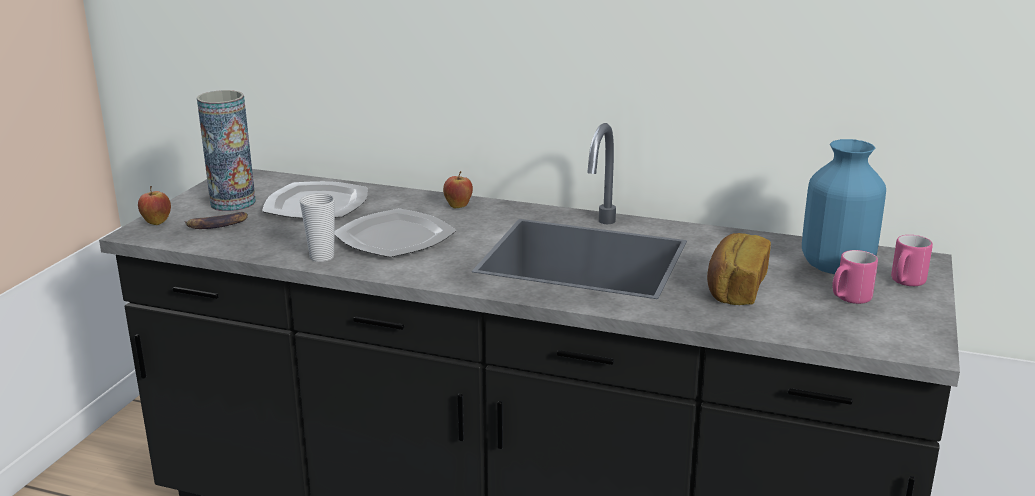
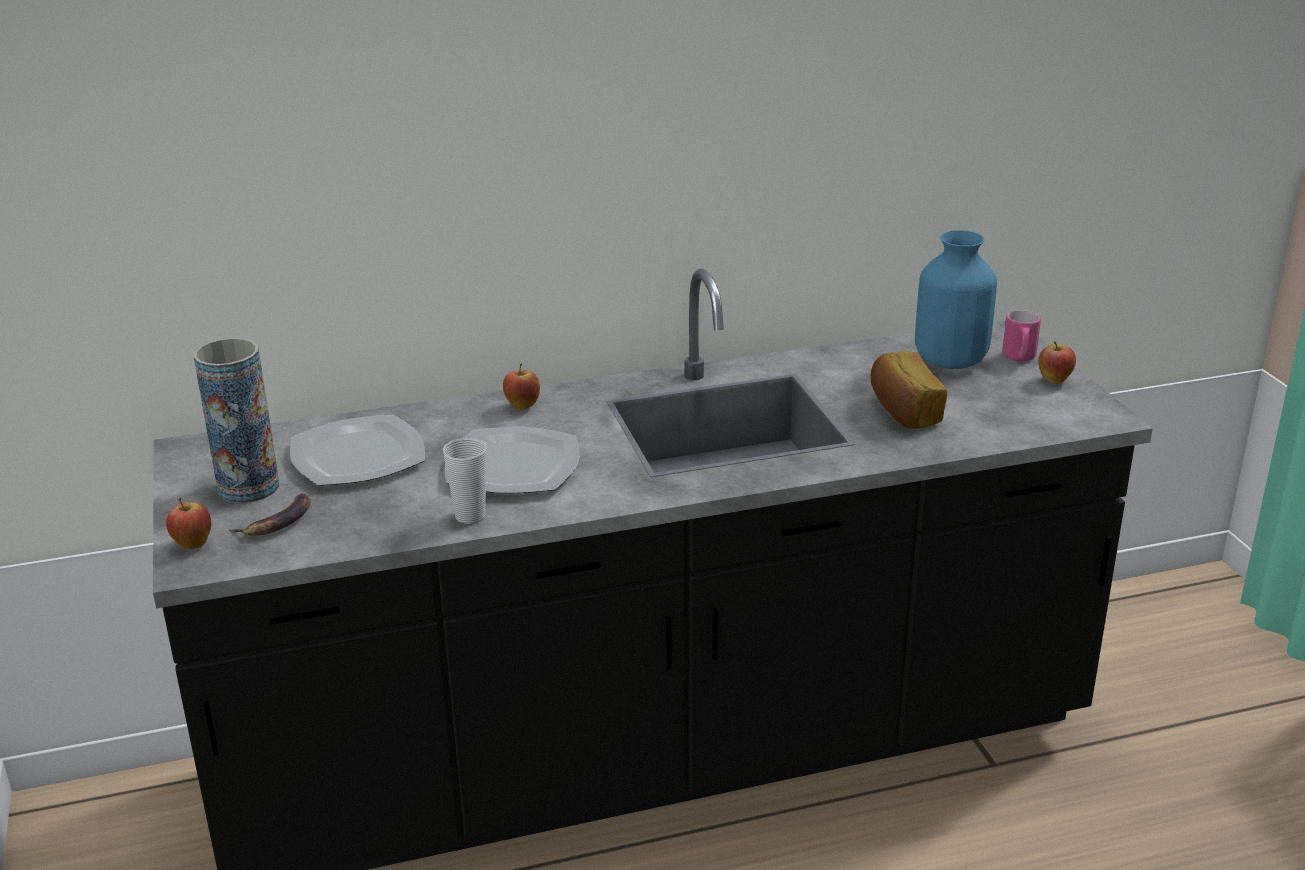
camera: 35 degrees left, 5 degrees up
(849, 299) = (1000, 389): pink mug -> none
(913, 308) = (1054, 381): none -> apple

